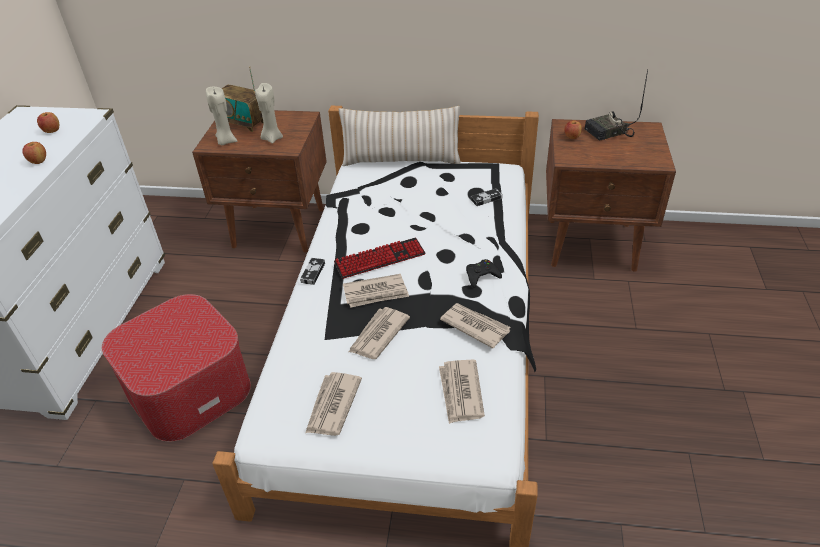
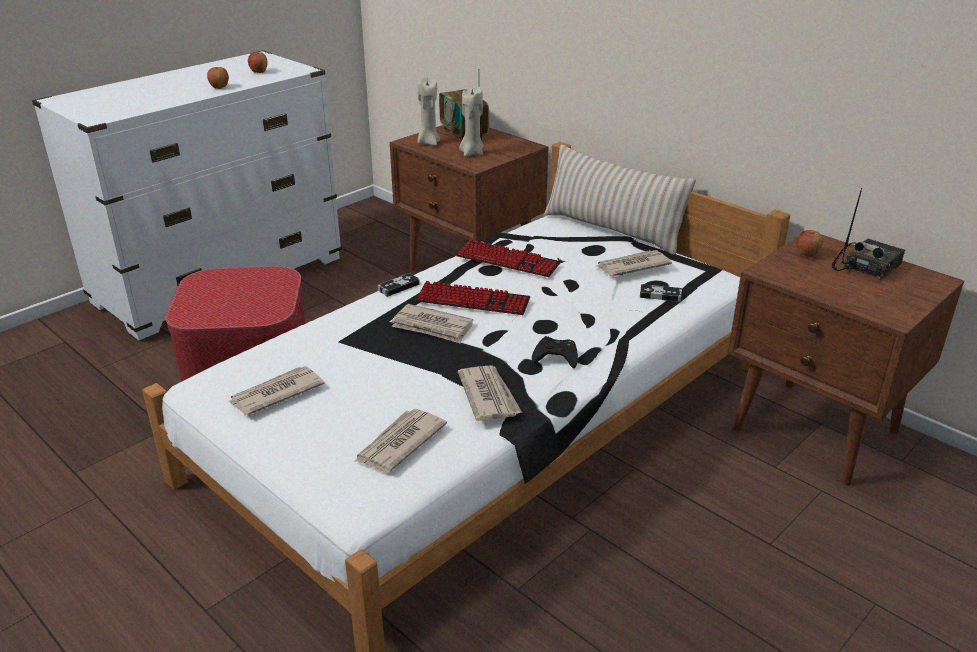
camera: 35 degrees right, 10 degrees down
(366, 216) = (507, 261): none -> keyboard
(378, 335) = (388, 360): newspaper -> newspaper (631, 266)
(609, 133) = (866, 266): radio -> radio turned 120 degrees clockwise

